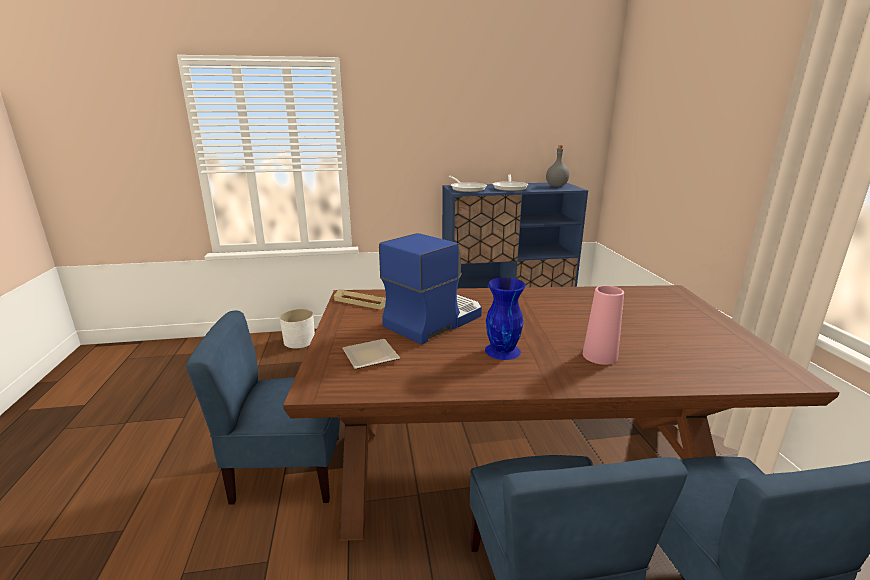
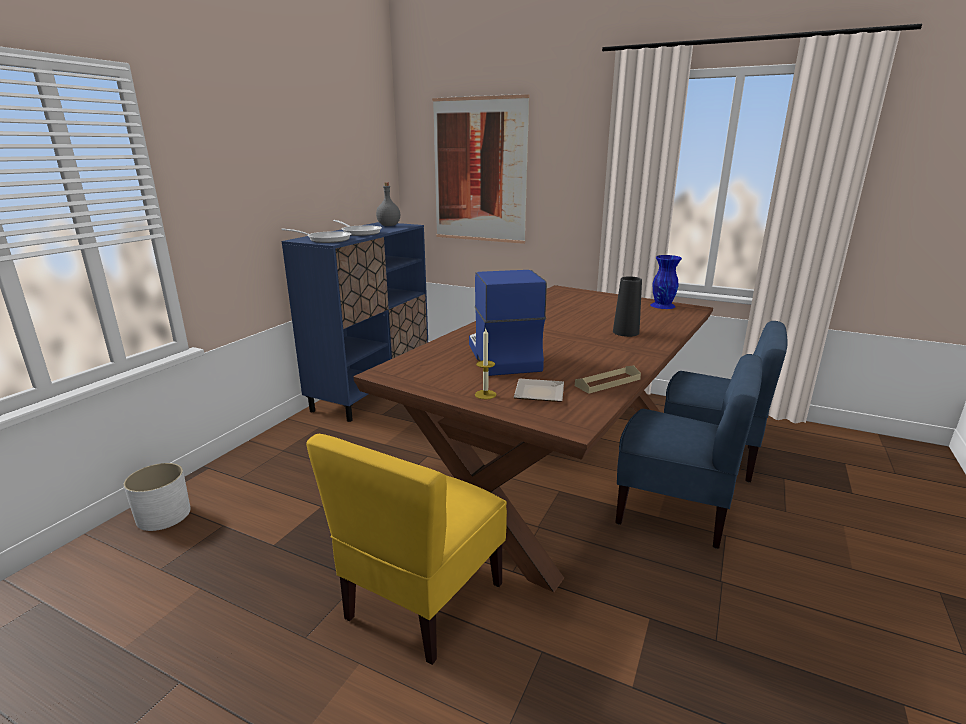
camera: 55 degrees left, 0 degrees up
(288, 470) = (423, 600): blue chair -> yellow chair
(345, 337) = (485, 394): none -> candle
(361, 301) = (411, 371): beige tray -> beige tray (607, 382)
(503, 350) = (586, 351): blue vase -> blue vase (663, 305)
(599, 356) = (625, 332): pink vase -> black vase
(665, 139) = (479, 170): none -> picture

